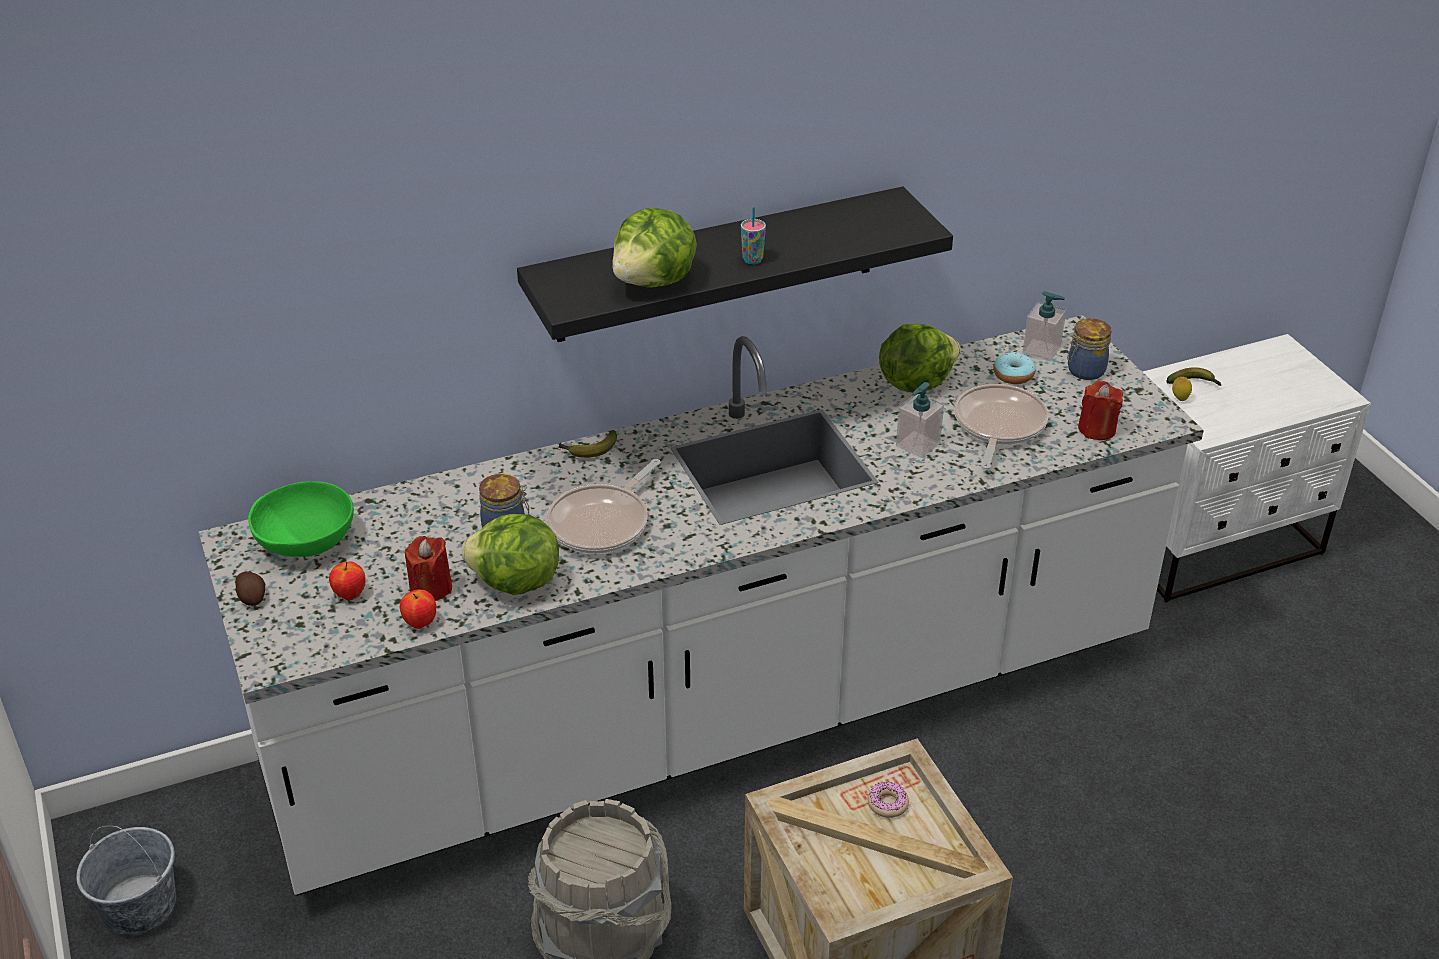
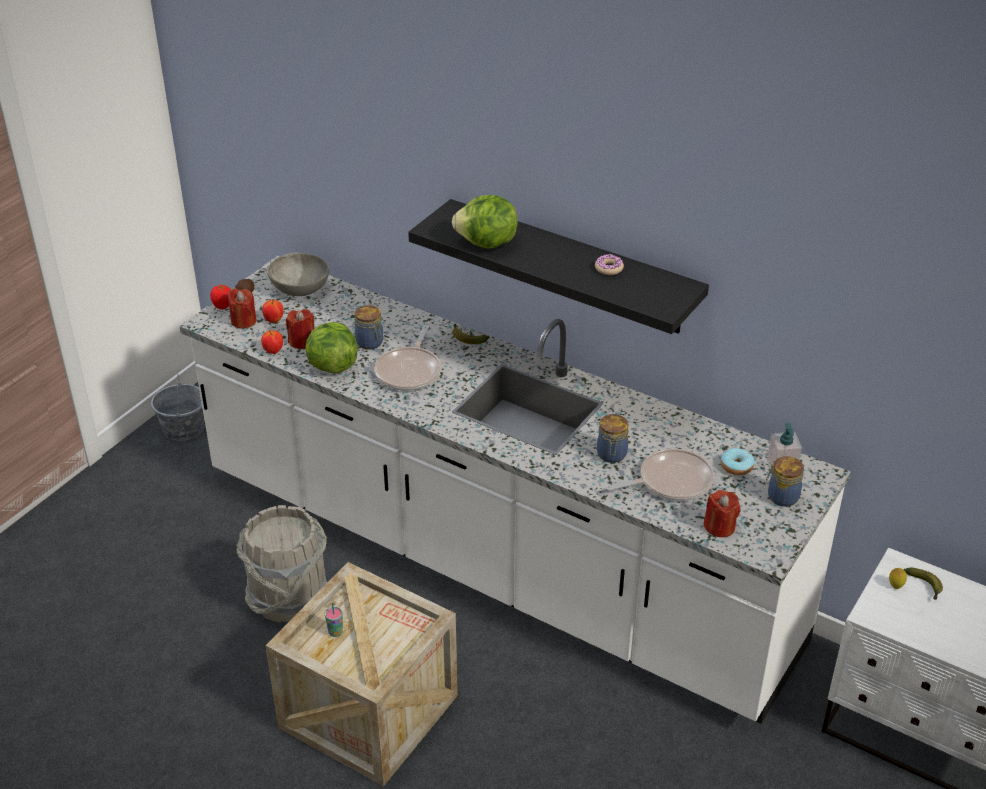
camera: 55 degrees right, 0 degrees up
(254, 631) = (223, 307): none -> tomato
(307, 542) = (300, 288): green bowl -> grey bowl
(314, 624) = (243, 321): none -> red candle
(603, 523) = (410, 371): frying pan -> frying pan turned 75 degrees counterclockwise
(752, 260) = (550, 265): cup -> cup (335, 632)
(887, 804) = (396, 626): donut -> donut (609, 268)
(915, 382) = (676, 428): lettuce -> none
(917, 444) = (611, 455): soap dispenser -> jar

